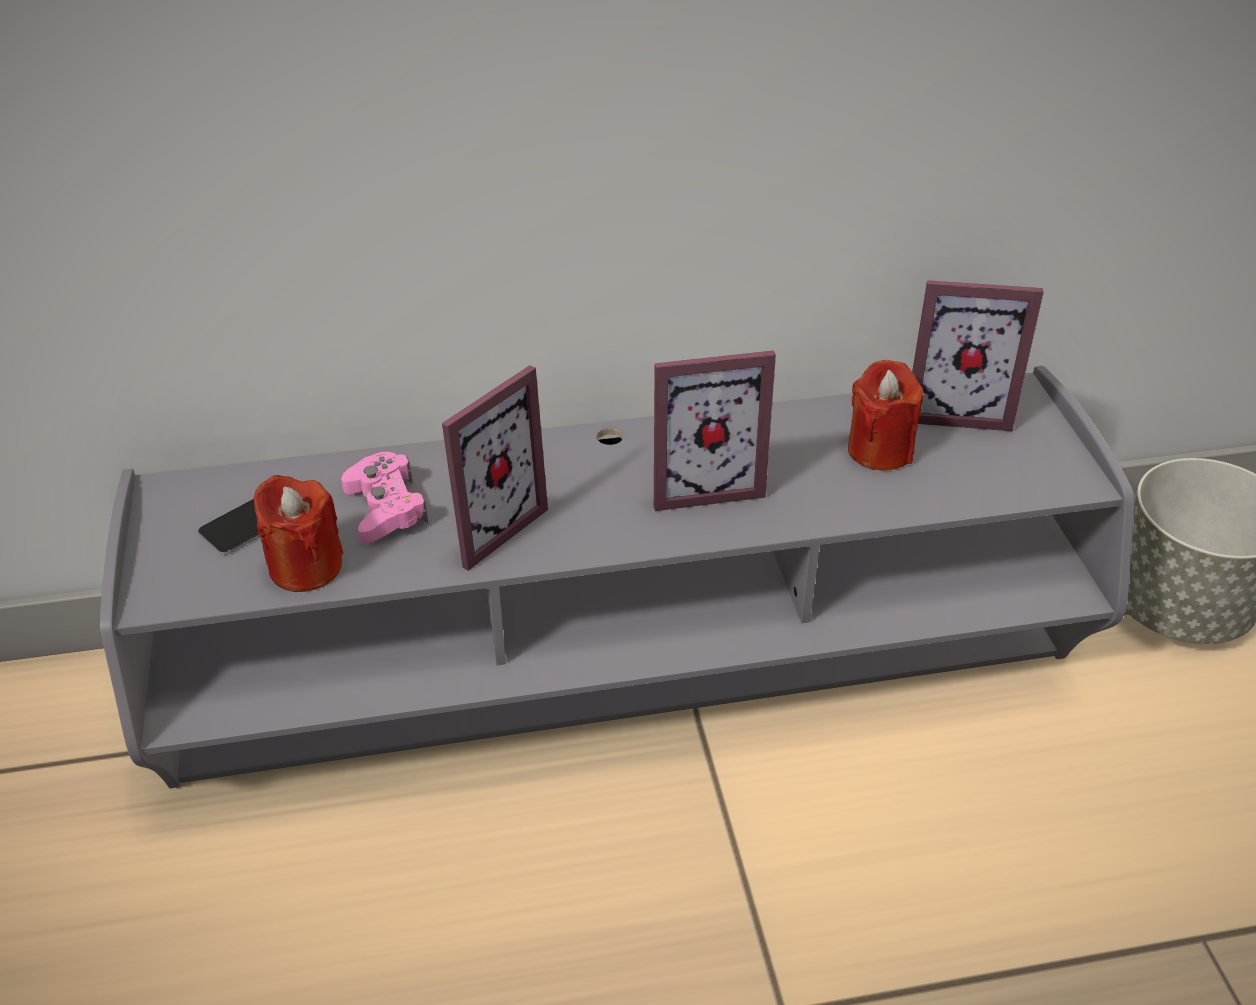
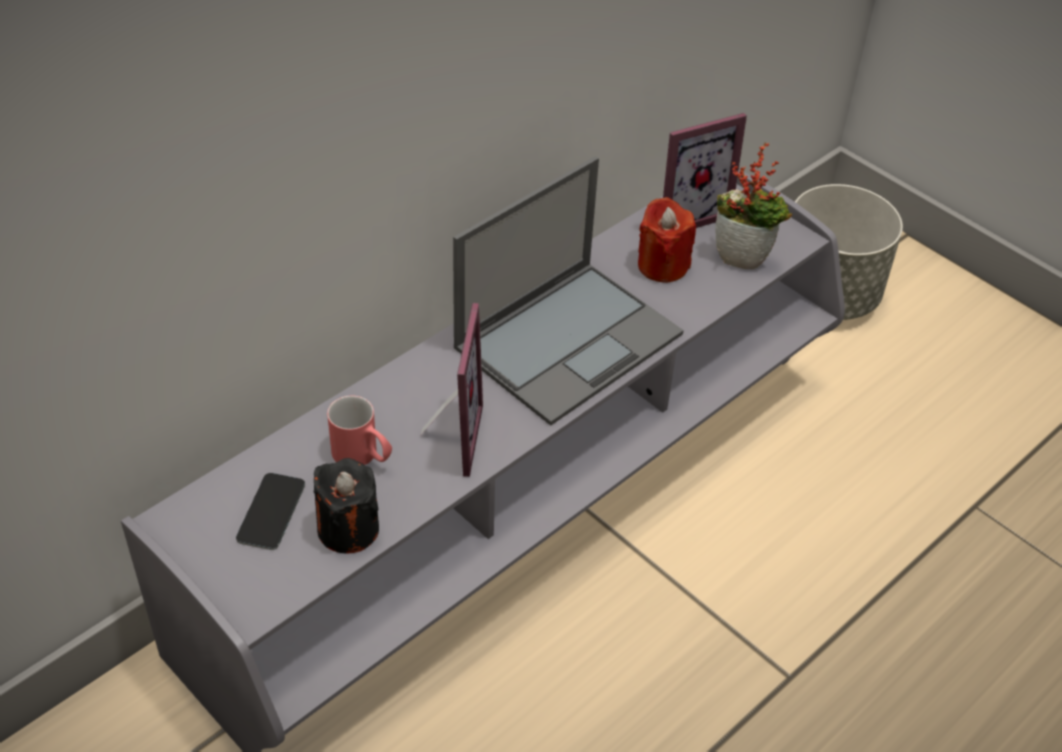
camera: 35 degrees left, 5 degrees up
(305, 567) = (348, 529): red candle -> black candle
(385, 508) = (363, 457): pink game controller -> red mug
(703, 483) = (570, 339): picture frame -> laptop
(989, 478) = (744, 258): none -> potted plant

